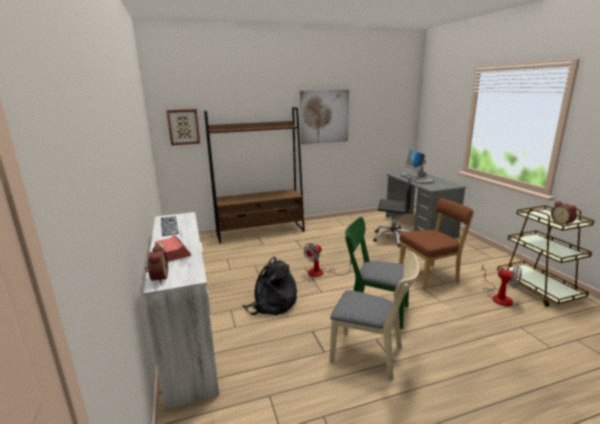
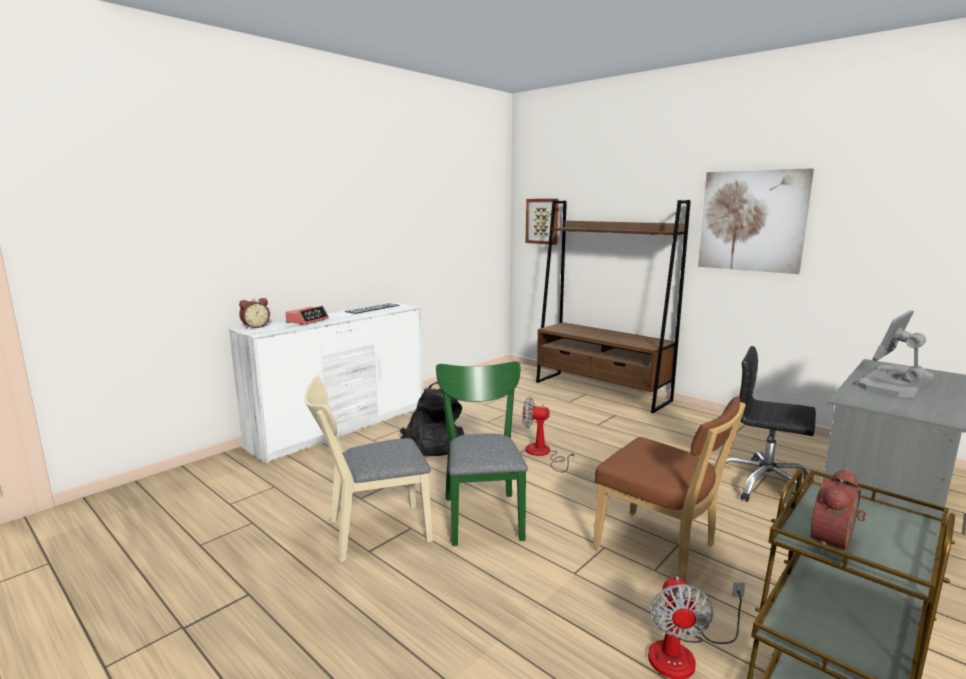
camera: 60 degrees right, 5 degrees down
(372, 356) = (371, 532): beige chair -> beige chair turned 75 degrees clockwise
(393, 238) = (764, 484): black office chair -> black office chair turned 135 degrees clockwise

